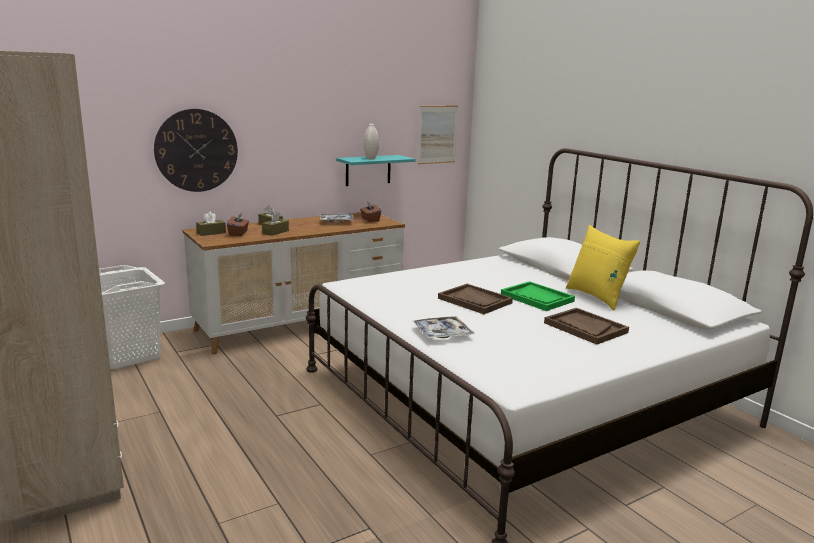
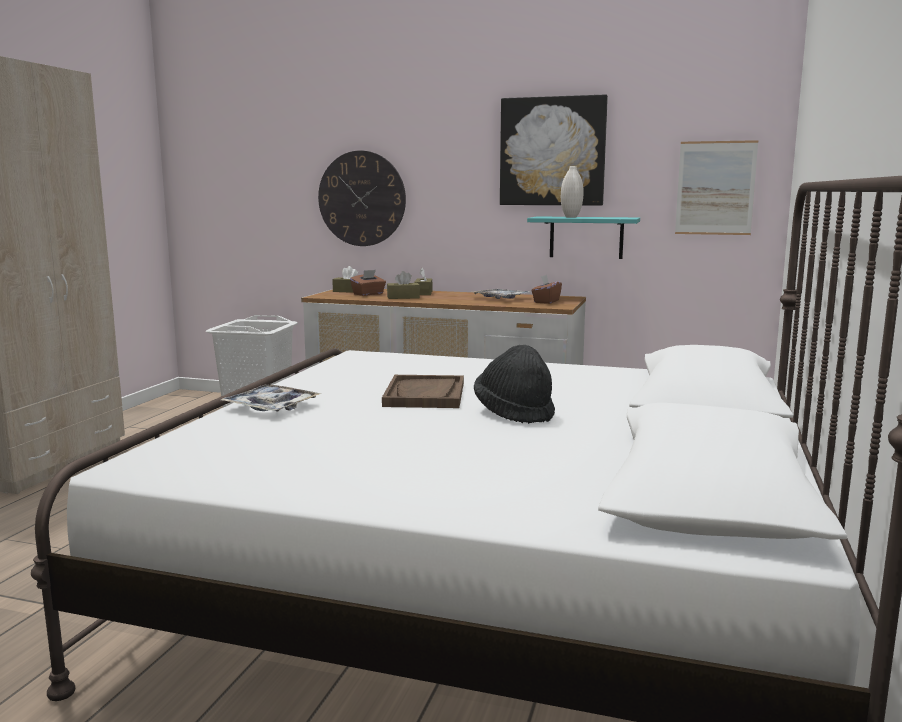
camera: 50 degrees right, 5 degrees down
(346, 111) = (552, 151): none -> picture
(537, 298) = (514, 413): green tray -> black hat
(585, 328) = (444, 454): brown tray -> none
(596, 297) = (609, 436): yellow pillow -> none

